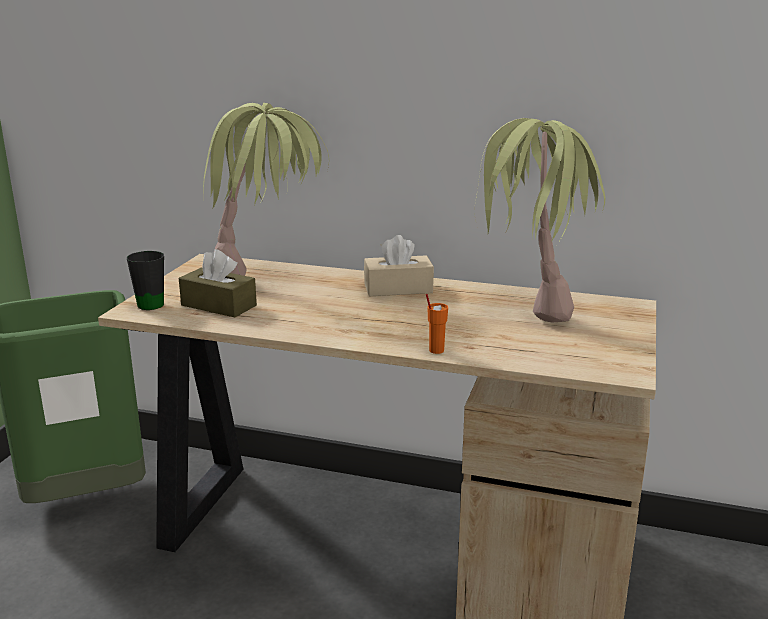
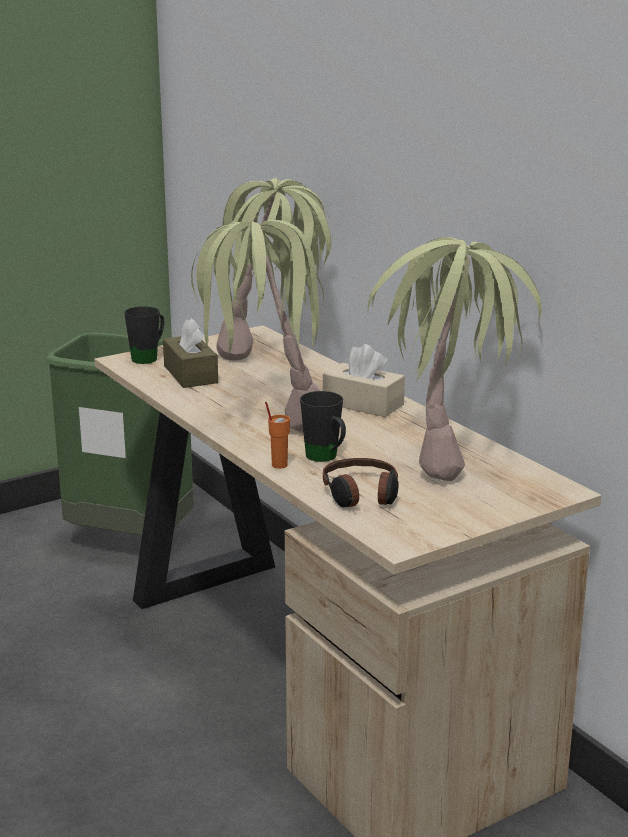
camera: 40 degrees right, 0 degrees up
(354, 324) = (260, 422): none -> potted plant
(457, 334) = (326, 458): none -> black mug
(534, 350) = (361, 494): none -> headphones

